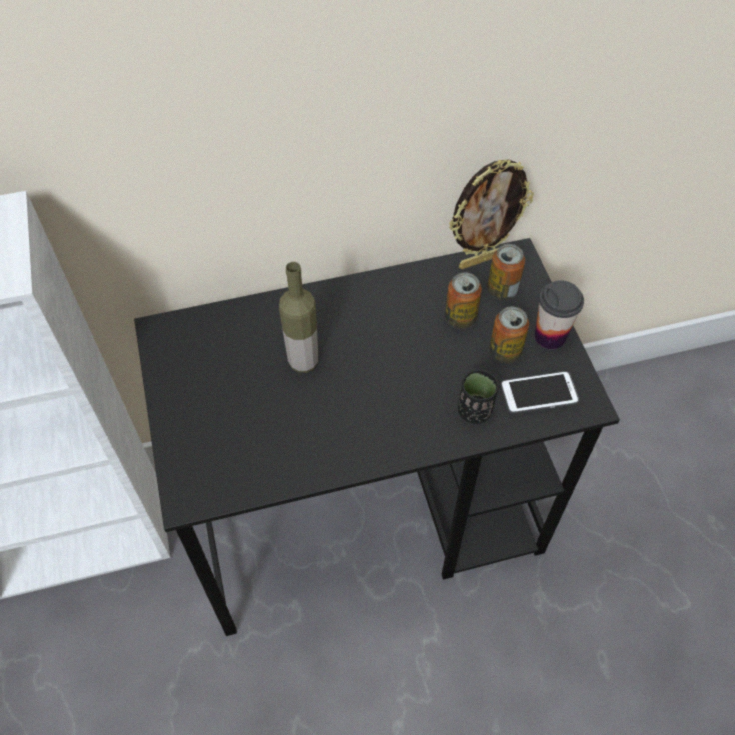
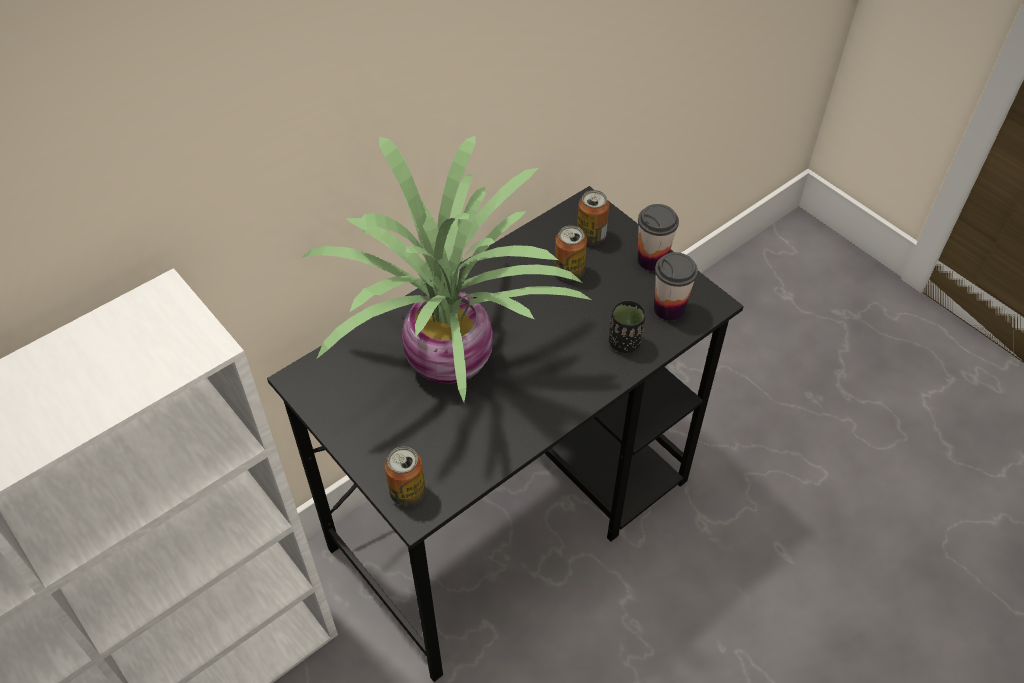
camera: 25 degrees left, 5 degrees down
(303, 361) = (452, 357): bottle -> potted plant
(481, 259) = (558, 217): picture frame -> none
(505, 352) = (622, 286): can -> can (407, 492)
(539, 393) = (669, 309): phone -> cup

